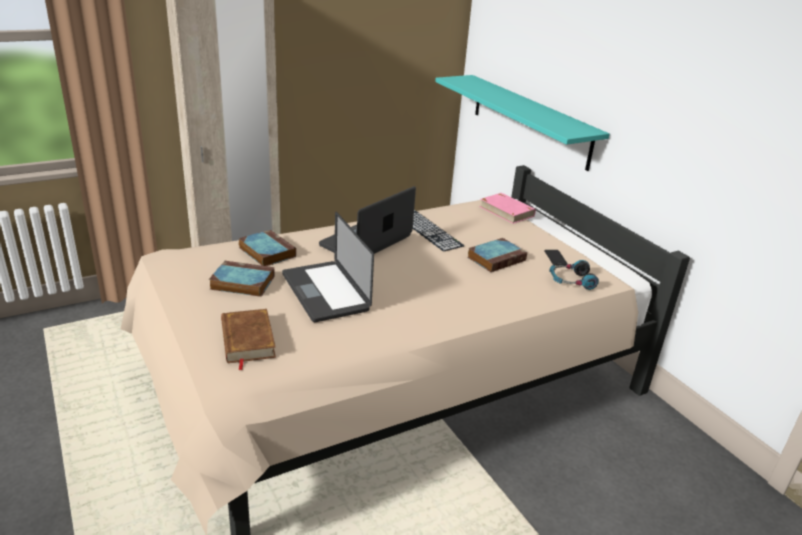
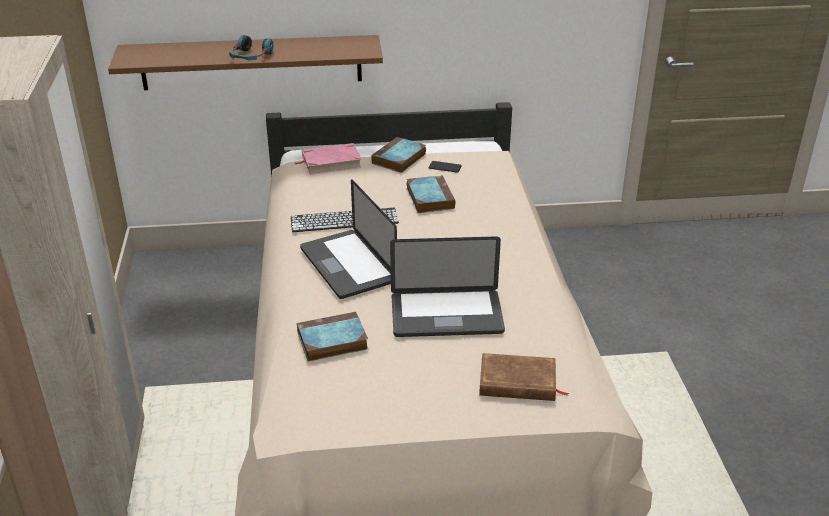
camera: 65 degrees left, 5 degrees up
(241, 283) = (398, 371): book -> book (399, 159)
(529, 120) = (251, 62): turquoise shelf -> brown shelf
(571, 281) = (488, 173): headphones -> headphones (251, 57)

